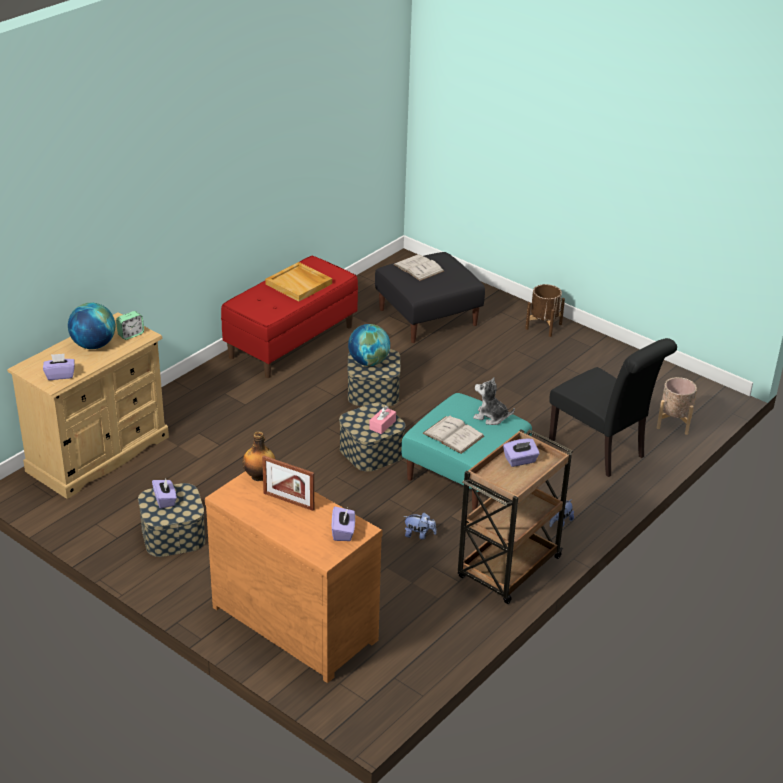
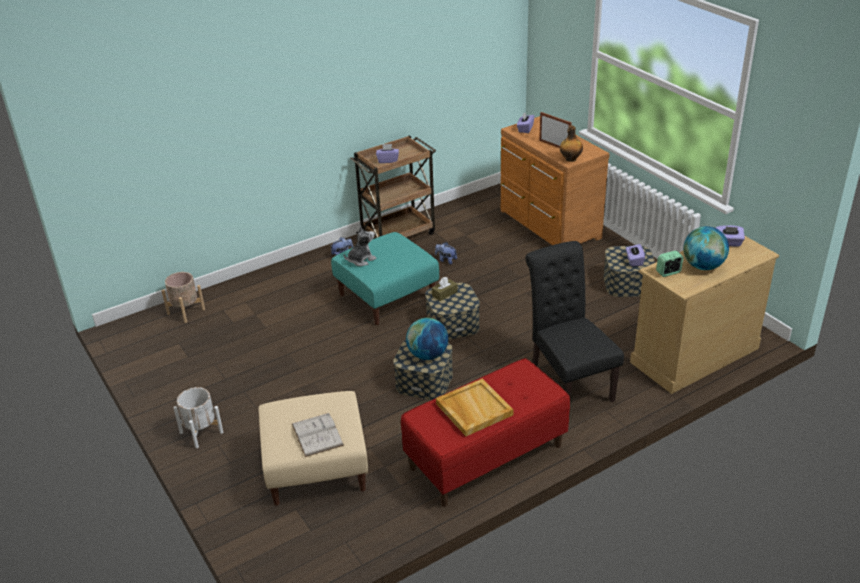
camera: 160 degrees left, 0 degrees up
(382, 425) = (444, 294): pink tissue box -> brown tissue box
(427, 317) = (317, 467): black ottoman -> beige ottoman
(453, 435) = (400, 250): white book -> none
(491, 417) = (361, 260): plush toy -> plush toy turned 75 degrees counterclockwise
(543, 326) = (201, 432): brown planter -> white planter
(601, 451) = (266, 298): black chair -> black chair (568, 382)

